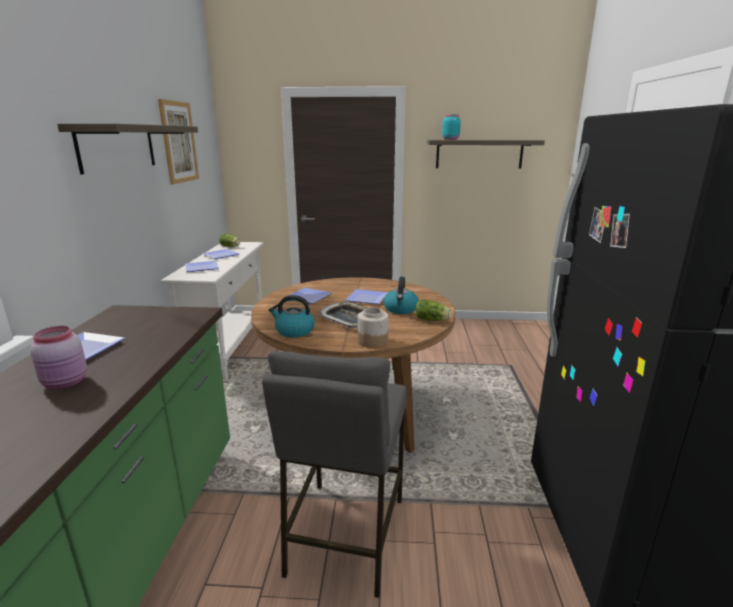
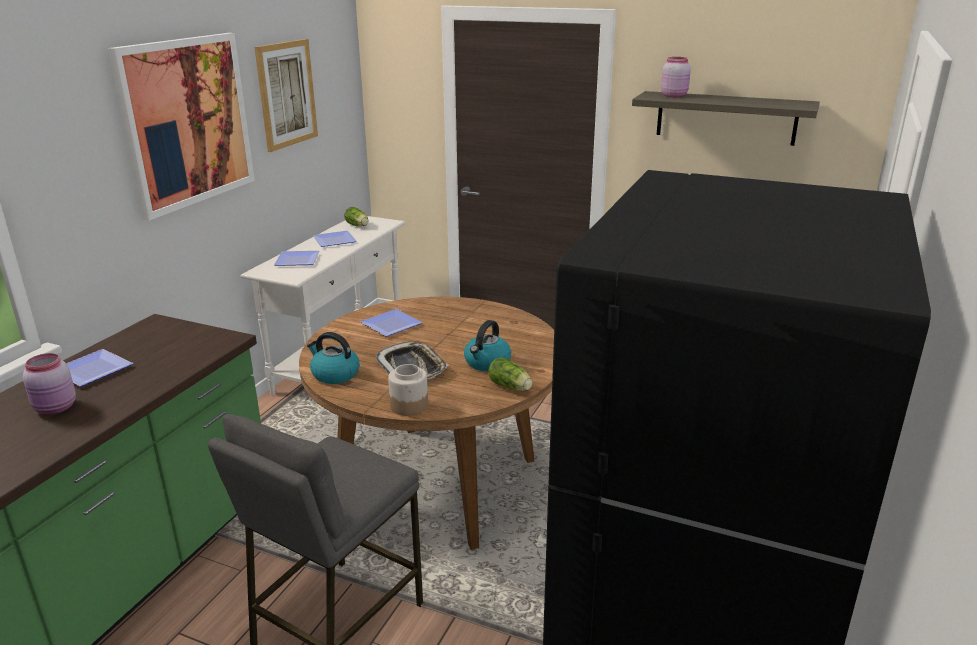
camera: 20 degrees right, 5 degrees up
(118, 147) = (187, 122): shelf -> picture
(366, 298) = (460, 337): plate -> none
(450, 139) = (674, 96): turquoise jar -> pink jar

